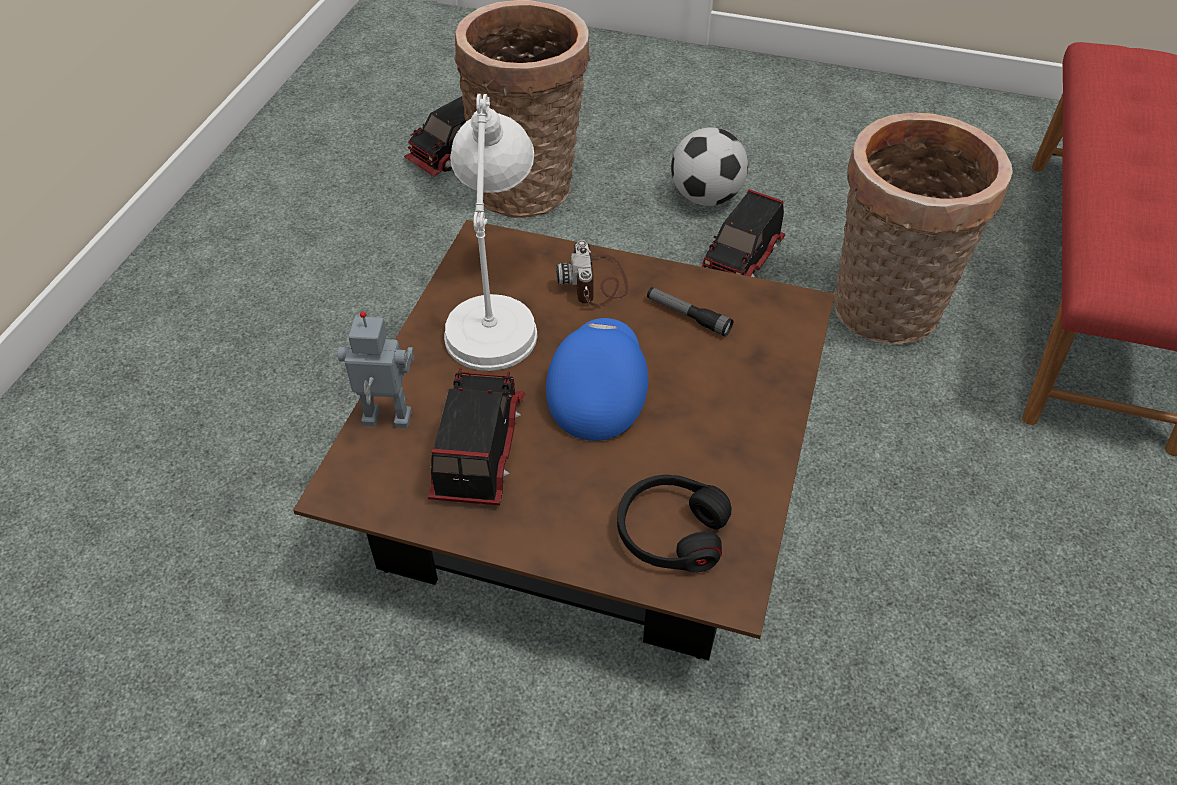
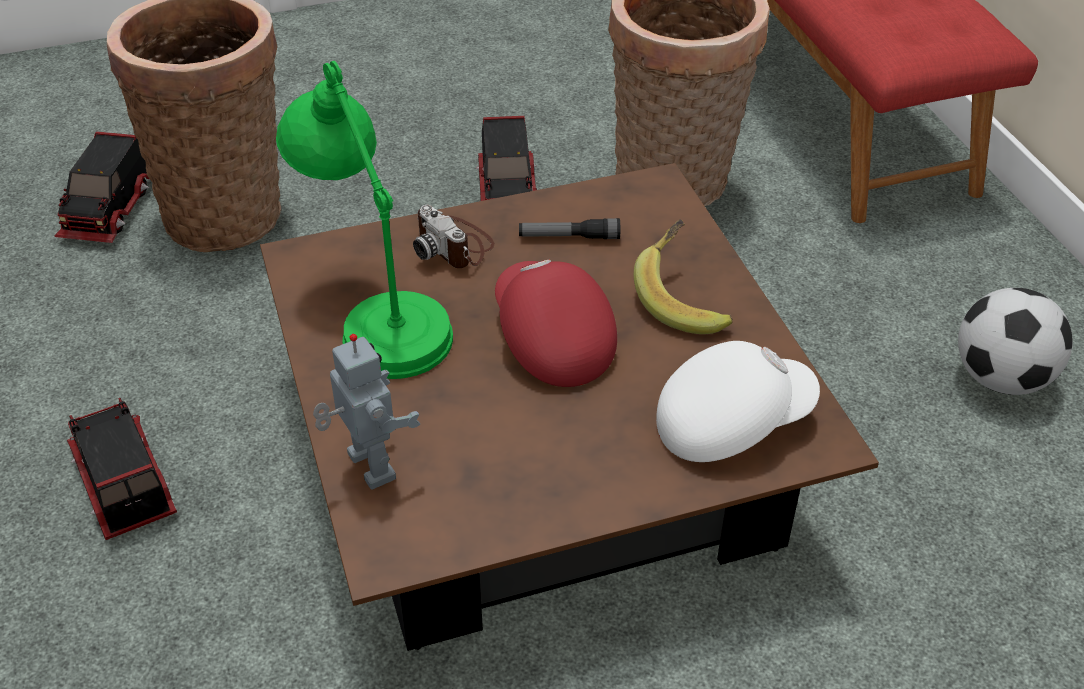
camera: 35 degrees left, 5 degrees down
(386, 421) = (368, 468): toy robot -> toy robot turned 90 degrees clockwise
(476, 449) = (486, 446): toy truck -> toy truck (121, 482)
(495, 306) = (374, 310): white table lamp -> green table lamp
(596, 392) = (550, 340): blue cap -> red cap
(671, 532) = (730, 422): black headphones -> white cap
(706, 197) = (423, 150): football -> football (1001, 378)
(731, 412) = (685, 299): none -> banana

